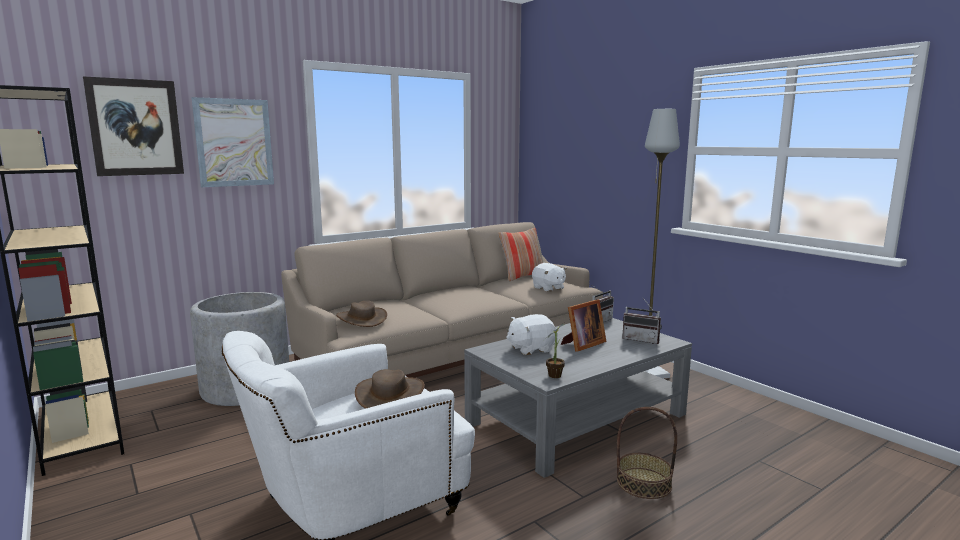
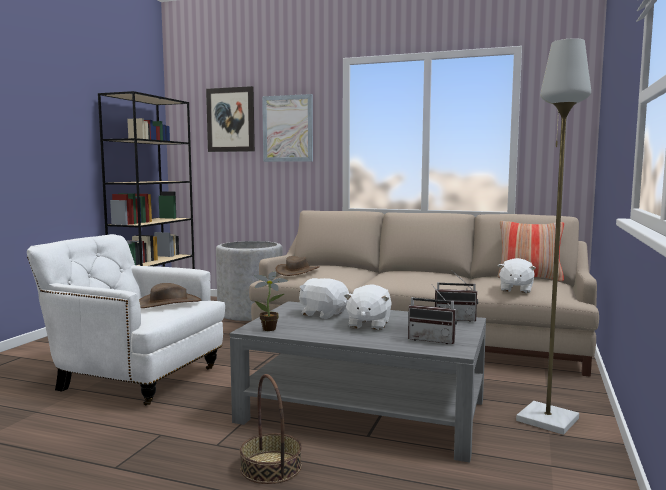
camera: 55 degrees right, 5 degrees down
(582, 344) = (368, 324): picture frame -> white plush toy
(642, 340) = (433, 340): radio -> radio turned 60 degrees counterclockwise

